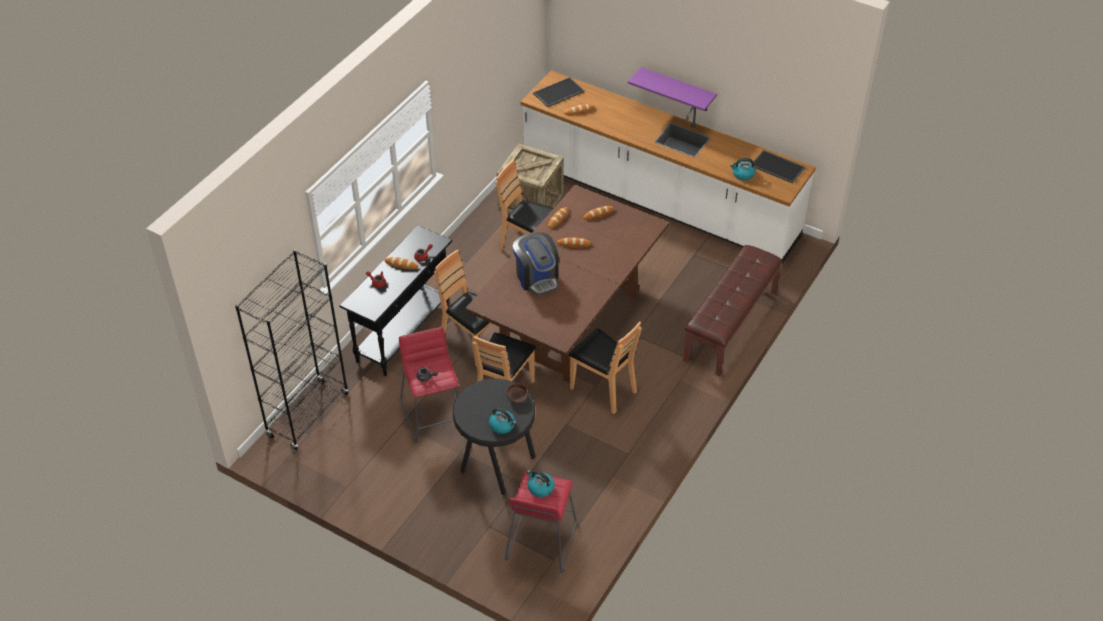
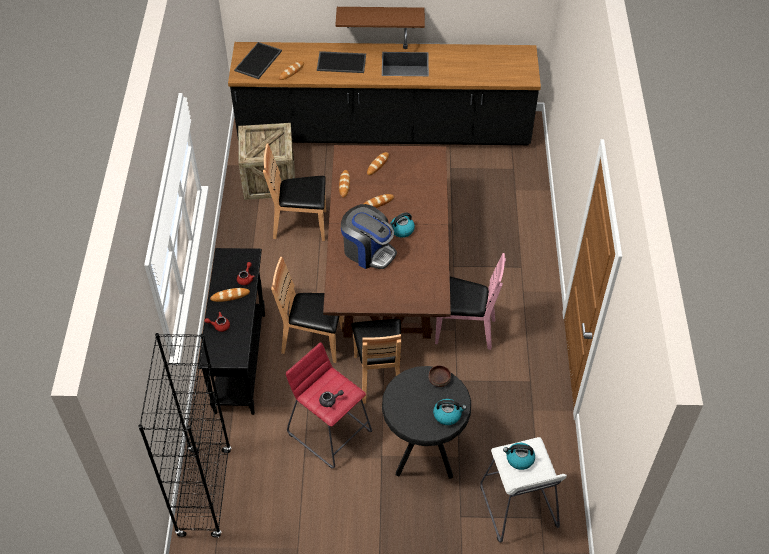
camera: 30 degrees left, 5 degrees up
(541, 542) = (518, 507): red stool -> white stool
(603, 389) = (464, 330): brown chair -> pink chair
(659, 201) = (384, 132): white counter -> black counter
(677, 90) = (380, 17): purple shelf -> brown shelf
(731, 326) = (528, 221): brown bench -> none
(742, 174) = (482, 76): kettle -> kettle (401, 230)
(778, 166) = (506, 57): tray -> tray (342, 62)

